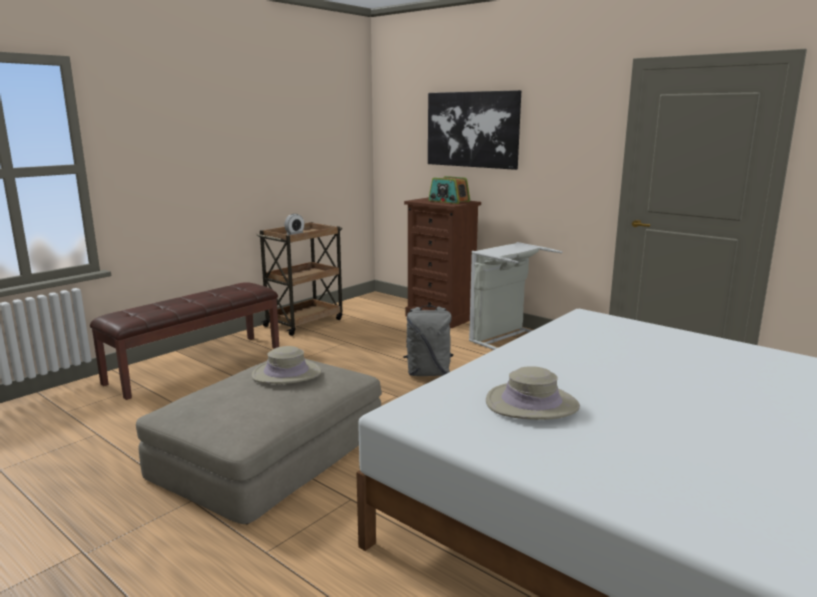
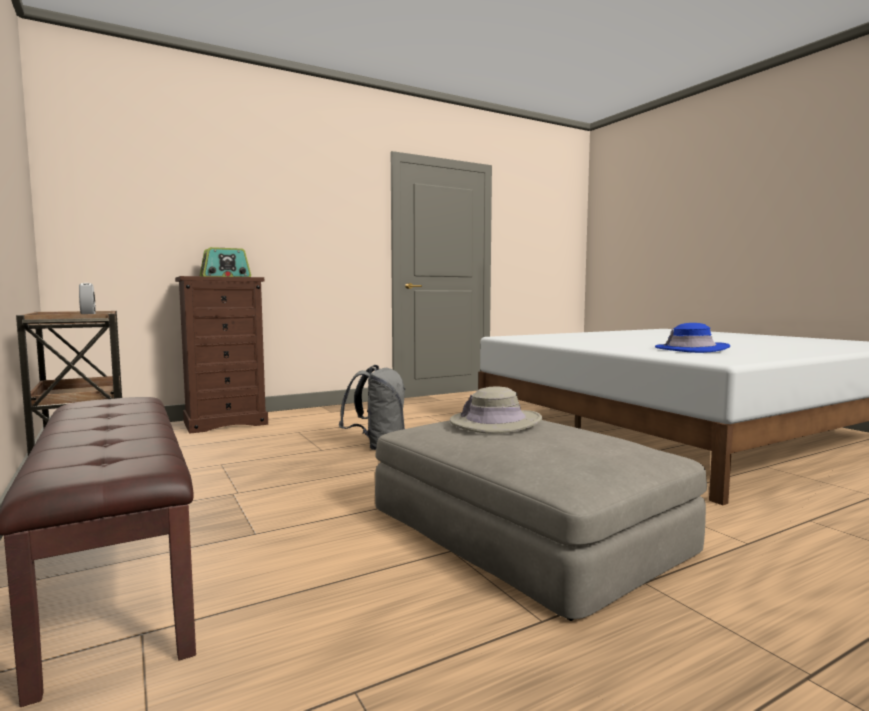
camera: 70 degrees left, 10 degrees down
(472, 129) = (228, 197): picture -> none
(505, 339) = (331, 415): grey laundry basket -> none
(531, 404) = (691, 349): beige hat -> blue hat

